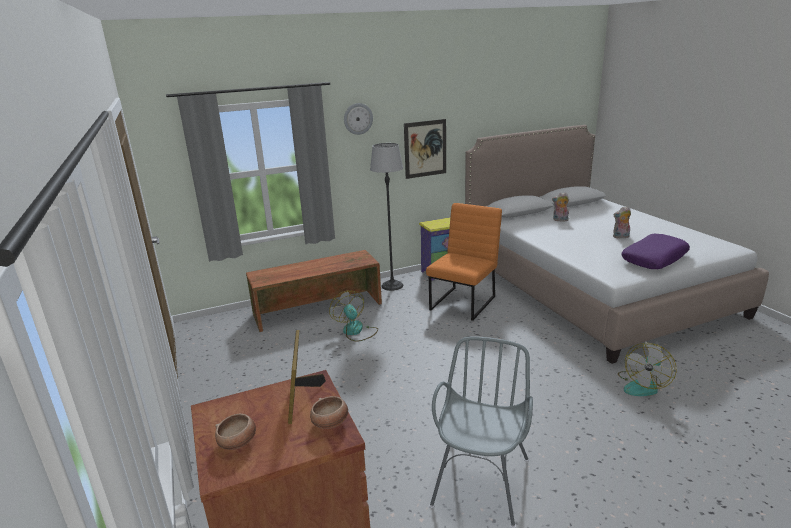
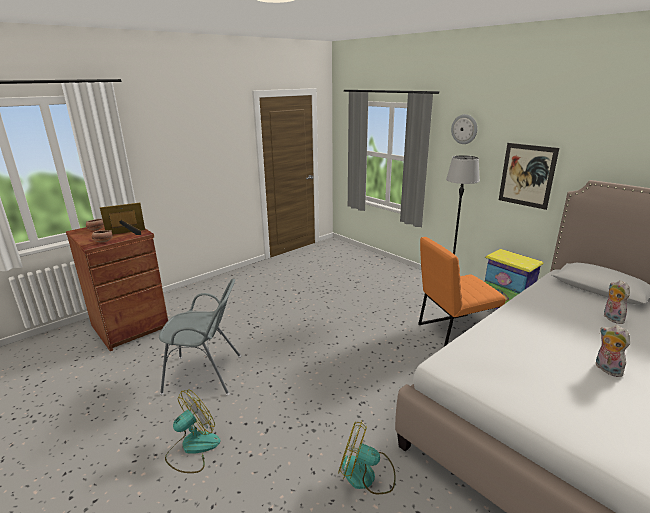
camera: 70 degrees right, 0 degrees up
(318, 308) = (384, 271): brown bench -> none
(356, 331) = (361, 291): fan -> fan (192, 448)
(464, 302) = (453, 331): orange chair -> orange chair turned 150 degrees clockwise
(654, 259) = (544, 399): purple pillow -> none

